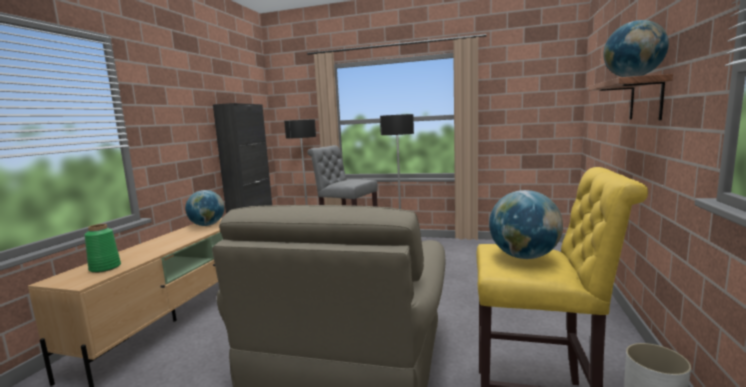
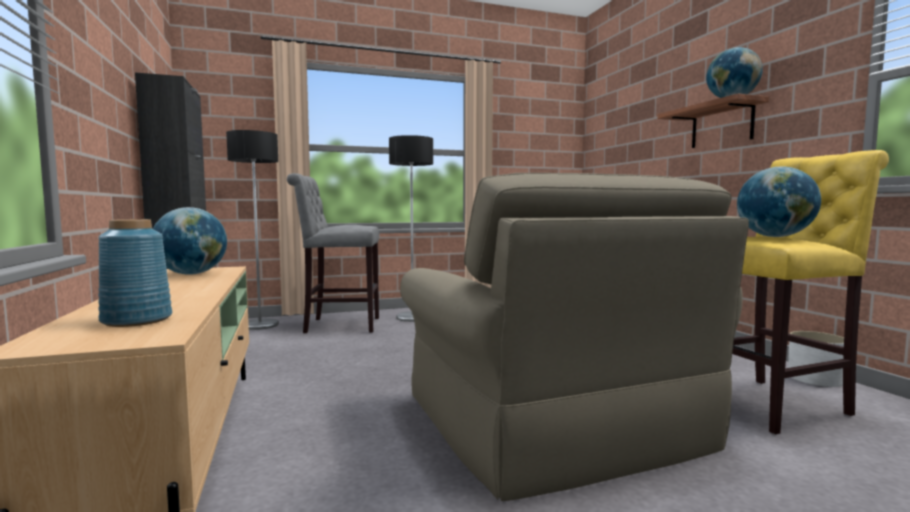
camera: 35 degrees left, 5 degrees down
(105, 268) = (136, 320): green vase -> blue vase

